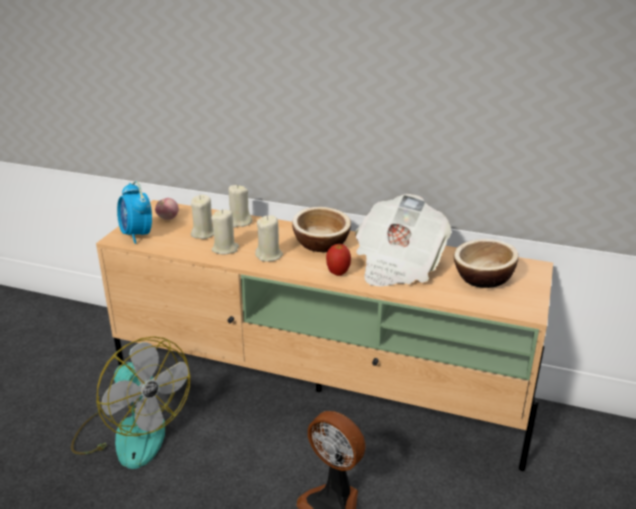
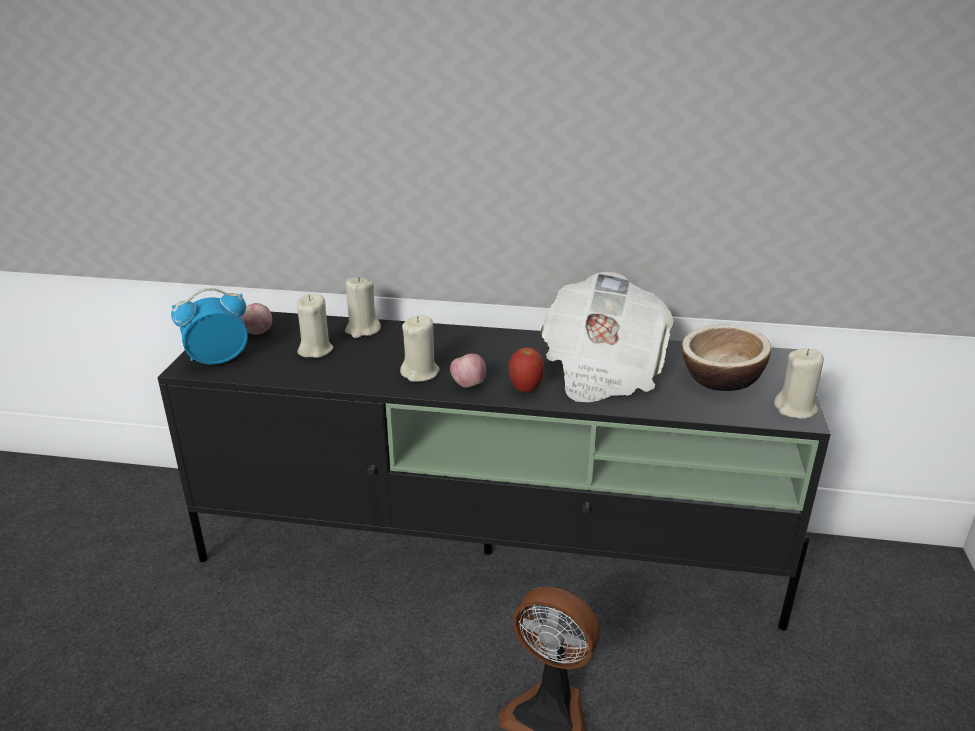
camera: 10 degrees left, 0 degrees up
(131, 431) = (234, 647): fan -> none
(137, 235) = (217, 360): alarm clock -> alarm clock turned 105 degrees clockwise
(225, 249) = (354, 369): beige candle -> beige candle (795, 409)
(299, 267) = (468, 385): none -> apple
(320, 391) = (491, 553): beige tv stand -> black tv stand
(321, 244) = (487, 350): bowl -> none

